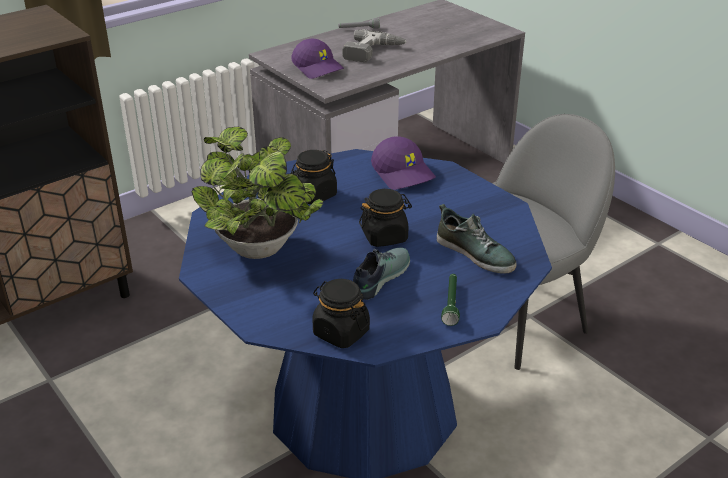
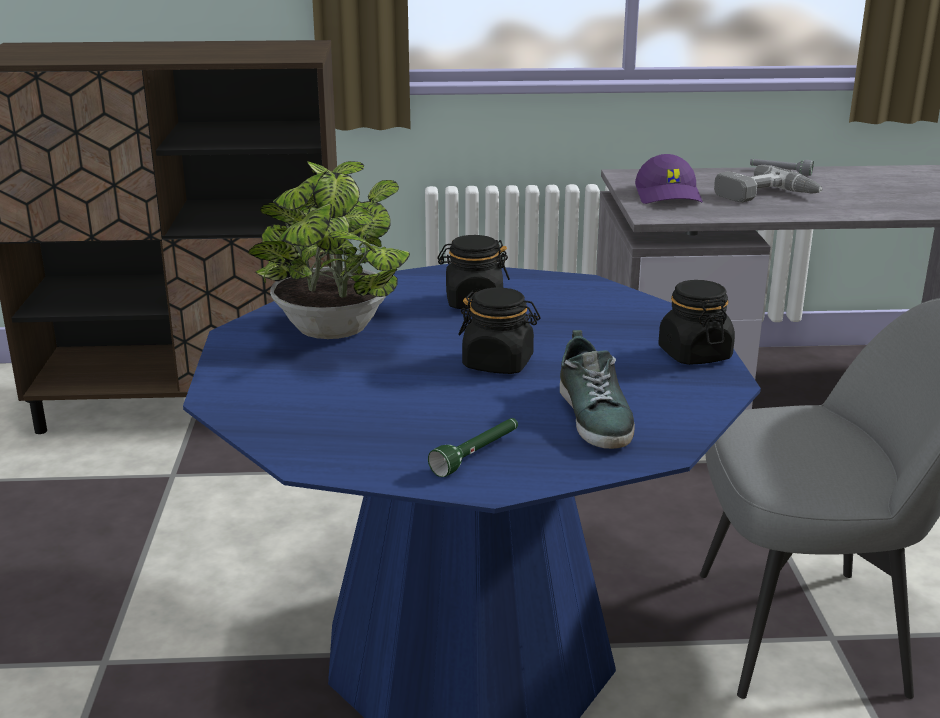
camera: 35 degrees right, 10 degrees down
(340, 332) = (295, 434): black jar -> black jar (694, 354)
(378, 278) = (424, 399): shoe -> none
(404, 173) = (622, 312): purple cap -> none

